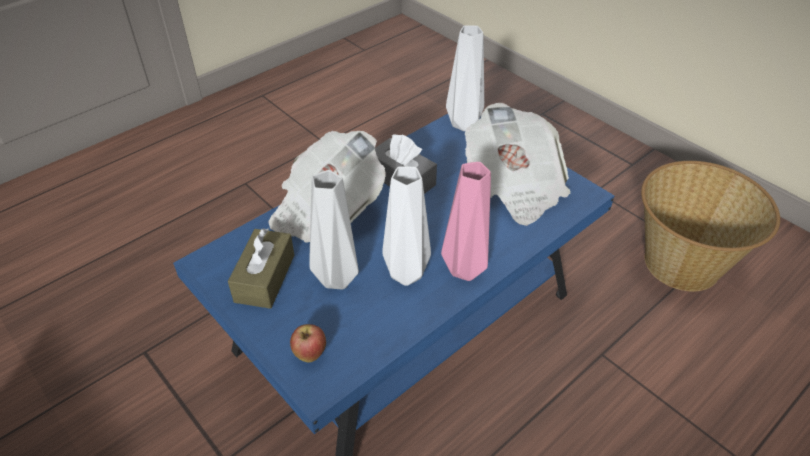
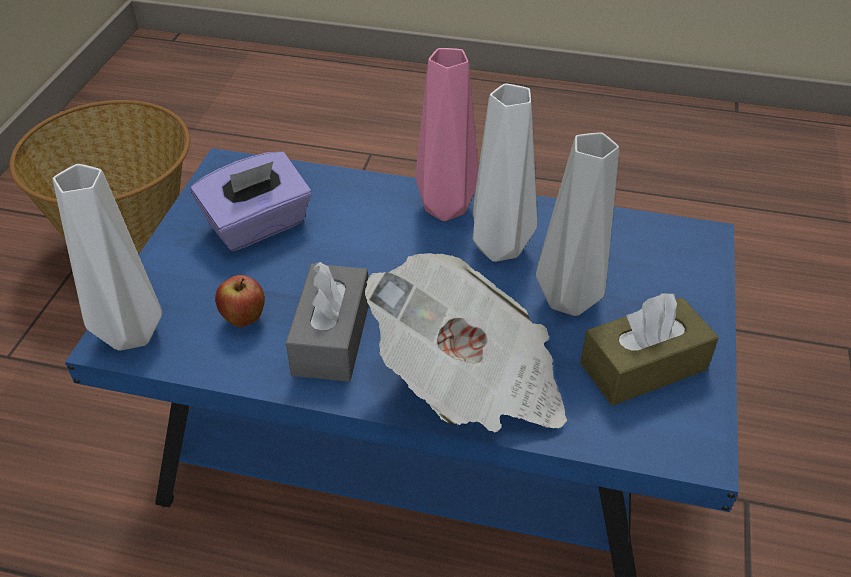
camera: 125 degrees left, 0 degrees up
(310, 355) = (680, 263): apple -> apple (244, 319)
(514, 186) = (258, 225): newspaper -> purple tissue box

